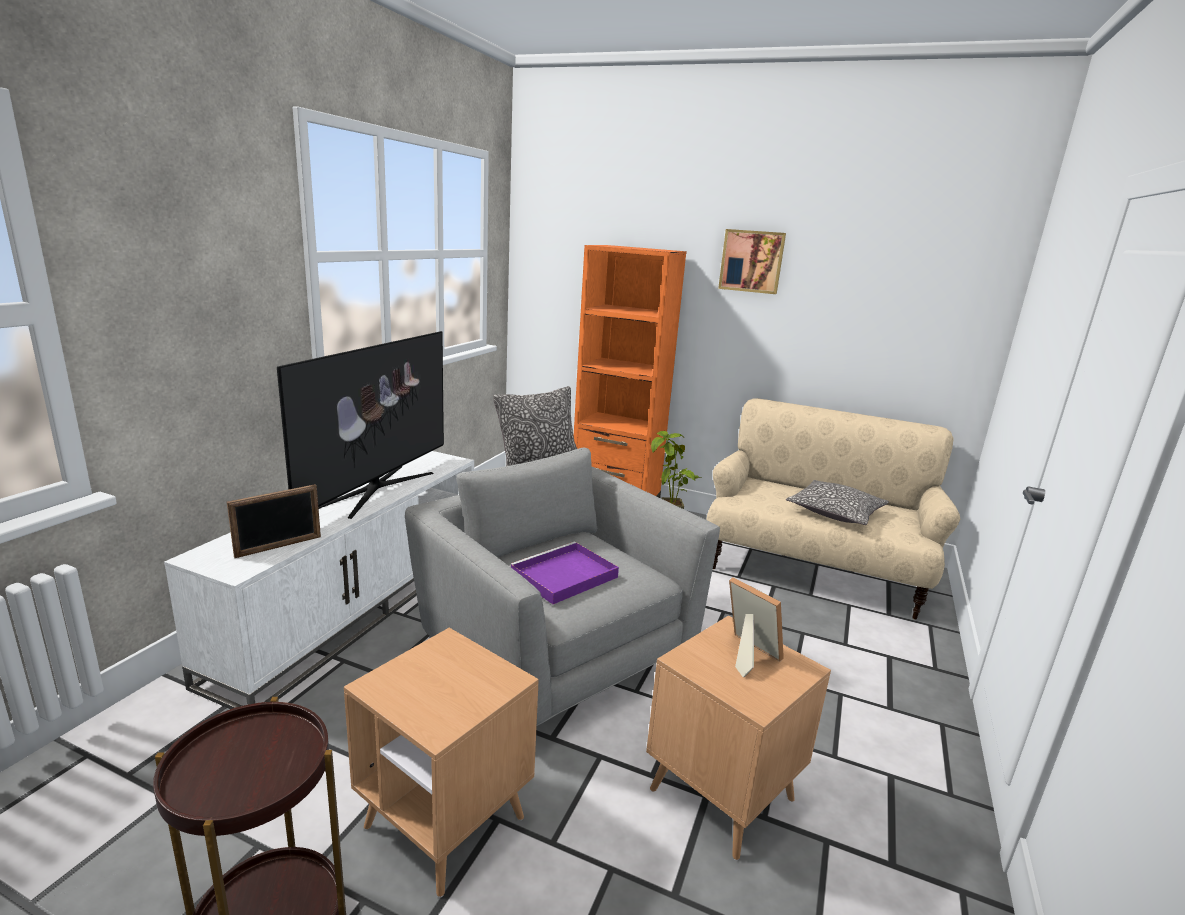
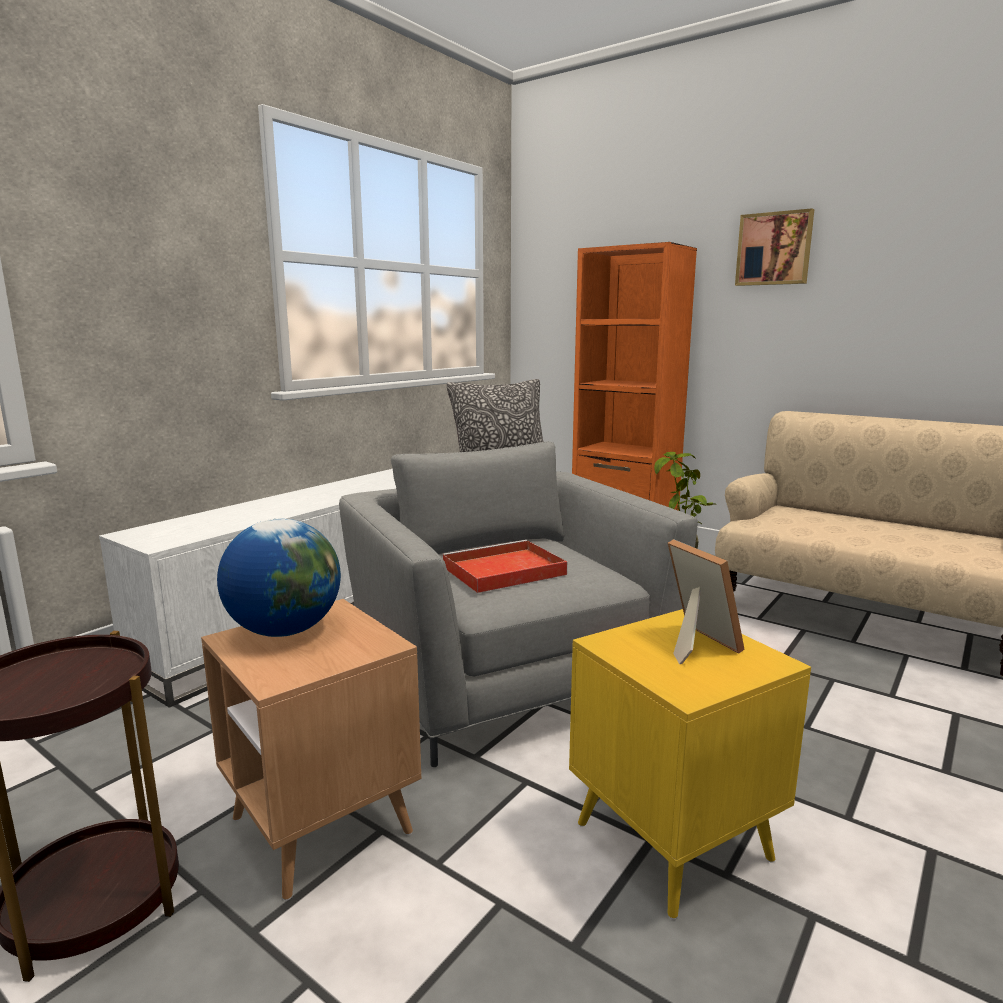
camera: 15 degrees right, 5 degrees down
(279, 546) = (210, 529): picture frame -> none
(376, 490) = (333, 494): television -> none
(417, 672) = (285, 630): none -> globe
(563, 576) = (502, 571): purple tray -> red tray
(721, 795) = (673, 841): brown side table -> yellow side table
(835, 512) = (884, 536): pillow -> none

